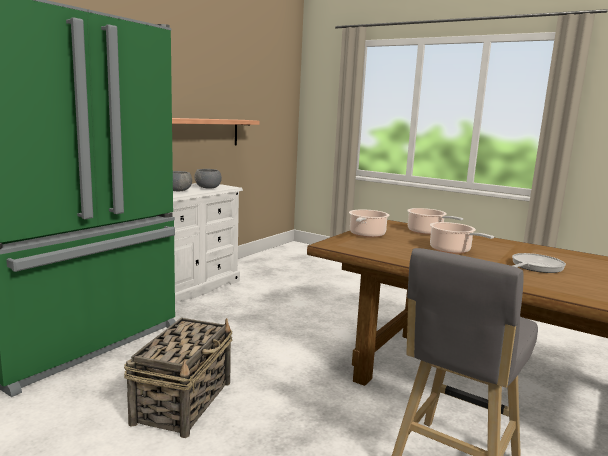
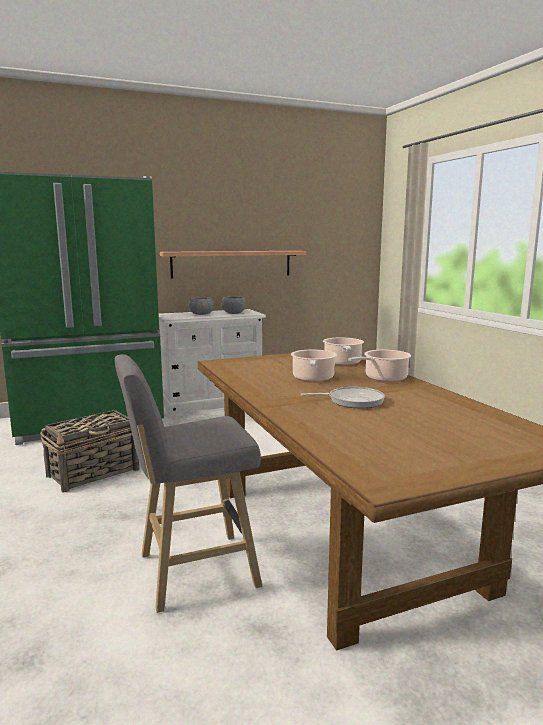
camera: 35 degrees right, 0 degrees up
(366, 235) = (273, 359): cooking pot -> cooking pot (383, 378)

